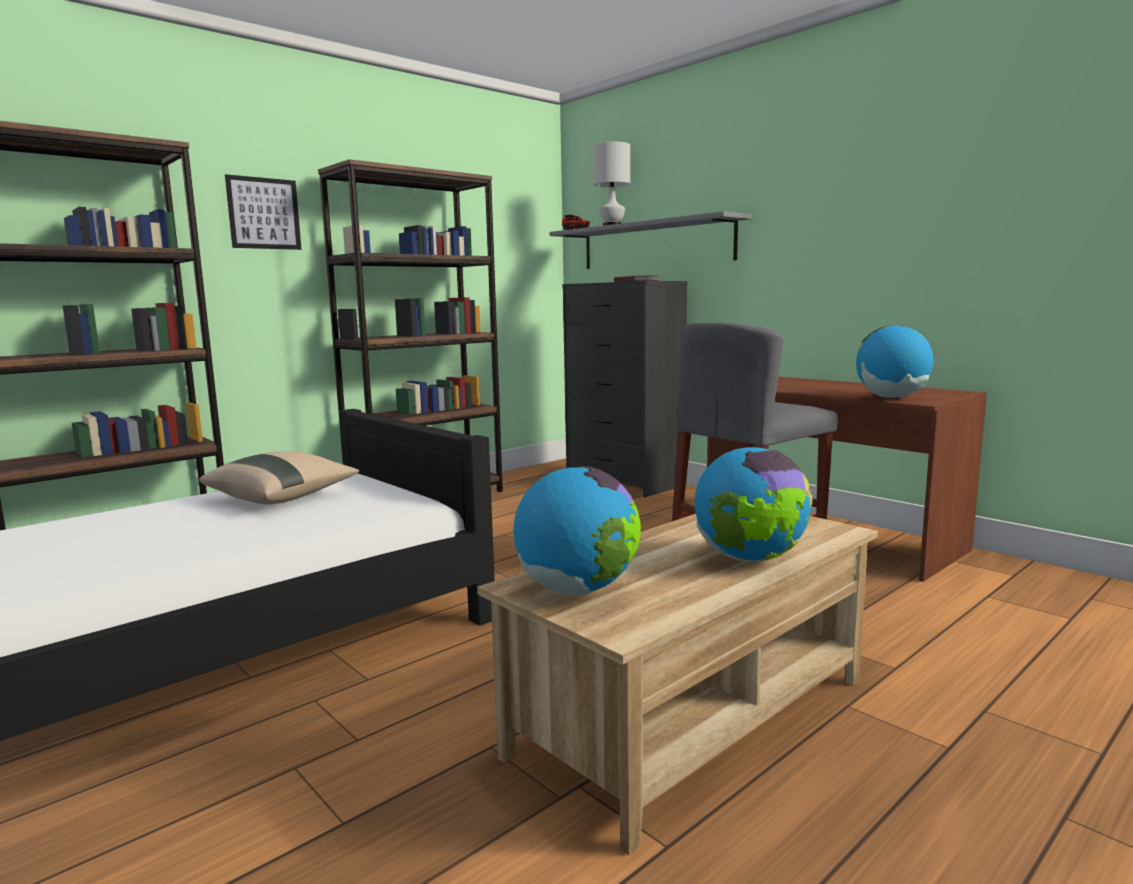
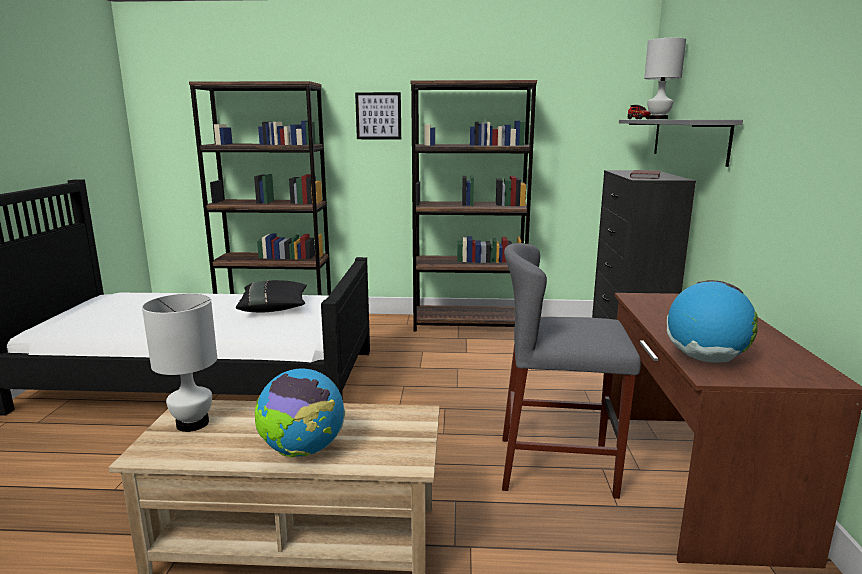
camera: 45 degrees right, 5 degrees up
(283, 498) = (274, 308): beige pillow -> black pillow
(577, 590) = (193, 423): globe -> white table lamp

